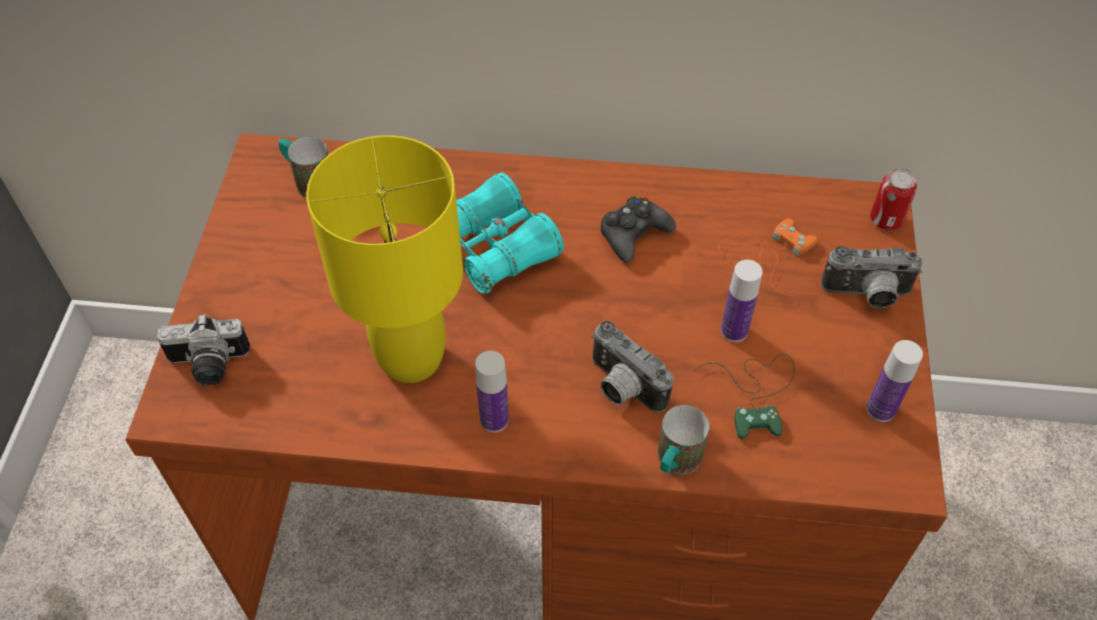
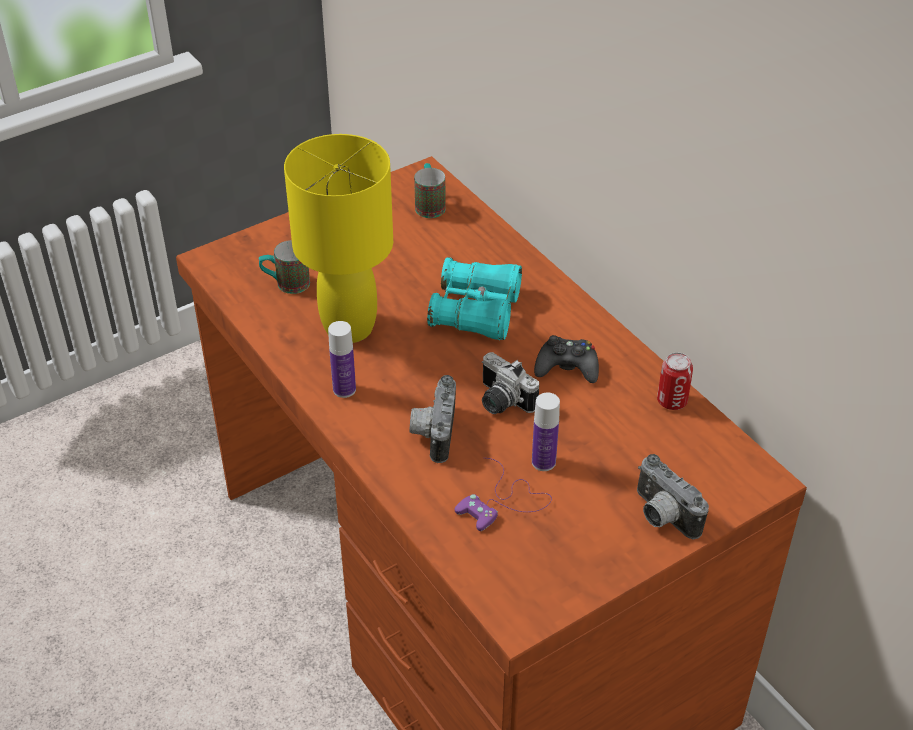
camera: 50 degrees right, 10 degrees down
(208, 366) = (254, 253): camera -> camera (501, 402)
(675, 463) = (402, 491): mug -> mug (286, 284)
(756, 392) = (503, 501): green game controller -> purple game controller
(766, 254) = (633, 442): orange game controller -> none
(881, 409) = (564, 576): bottle -> none
(886, 219) = (751, 491): can -> can (672, 401)

